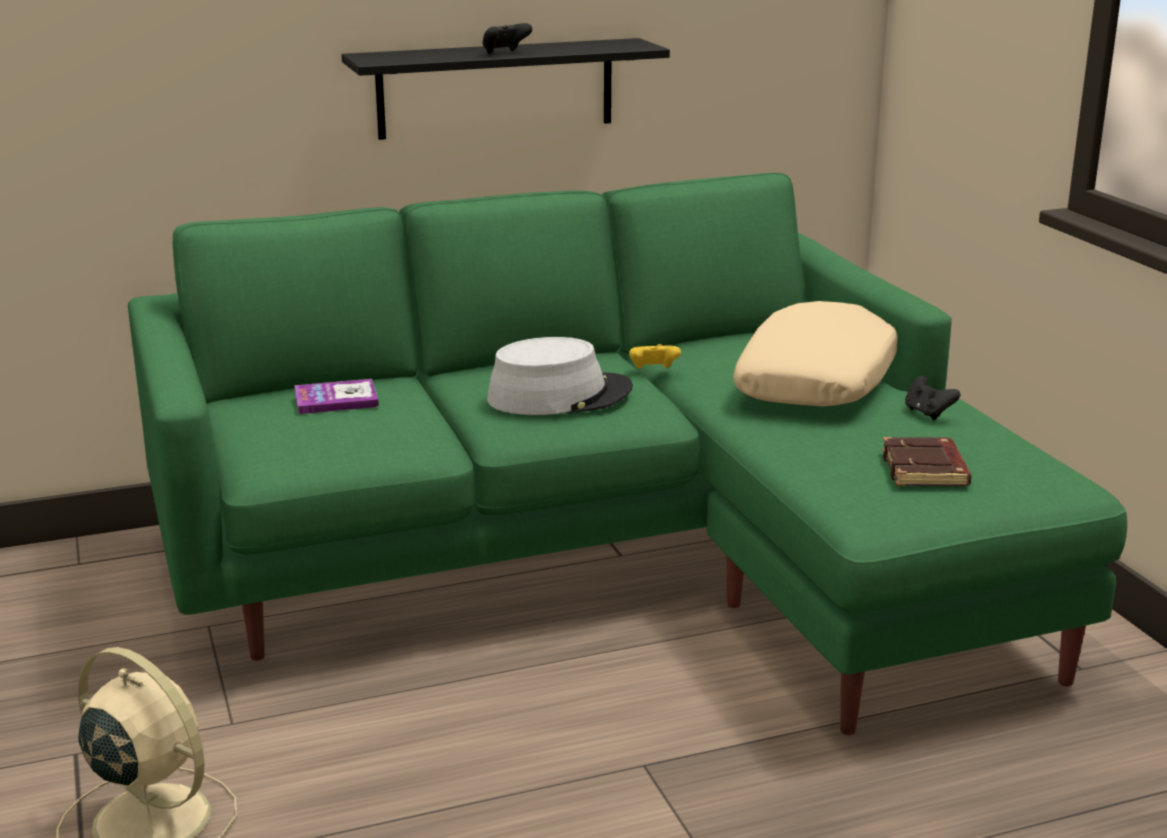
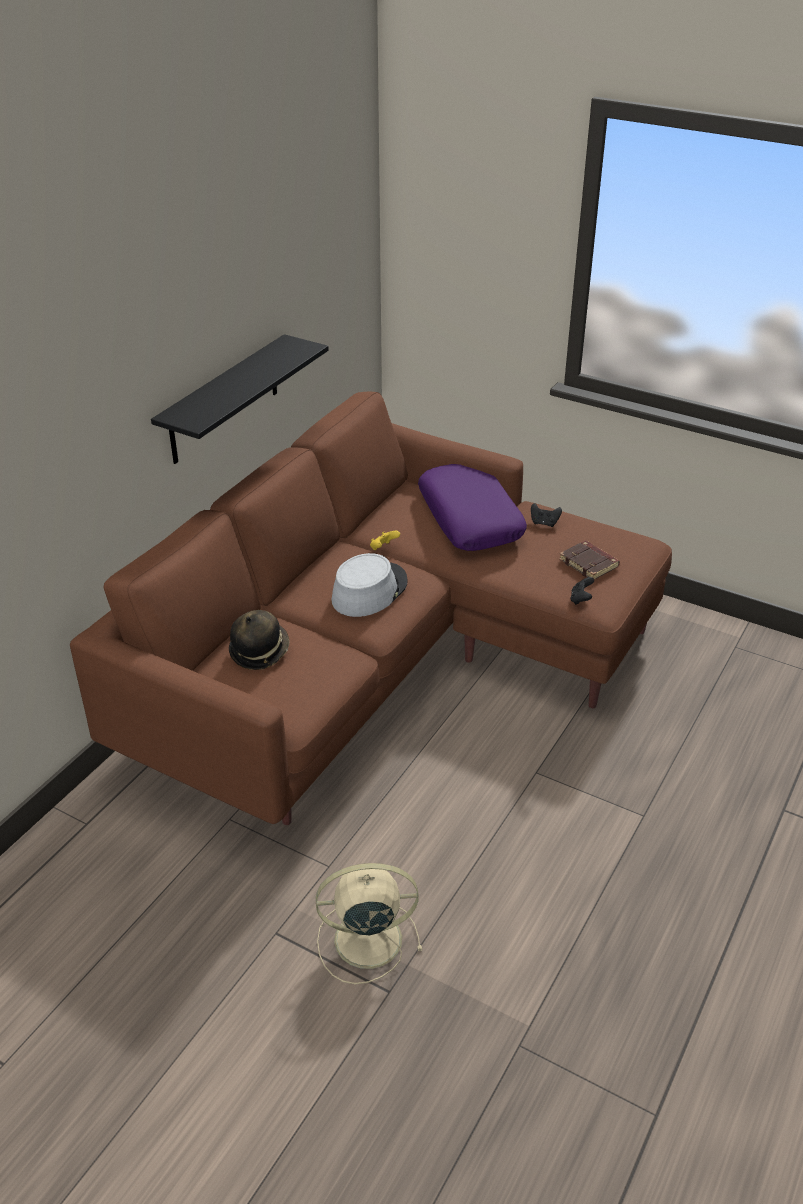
camera: 40 degrees left, 15 degrees up
(336, 399) = (259, 651): book -> hat
(504, 53) = (250, 384): black game controller -> black game controller (581, 599)
(609, 564) = (381, 665): green sofa -> brown sofa
(822, 378) = (471, 518): beige pillow -> purple pillow

